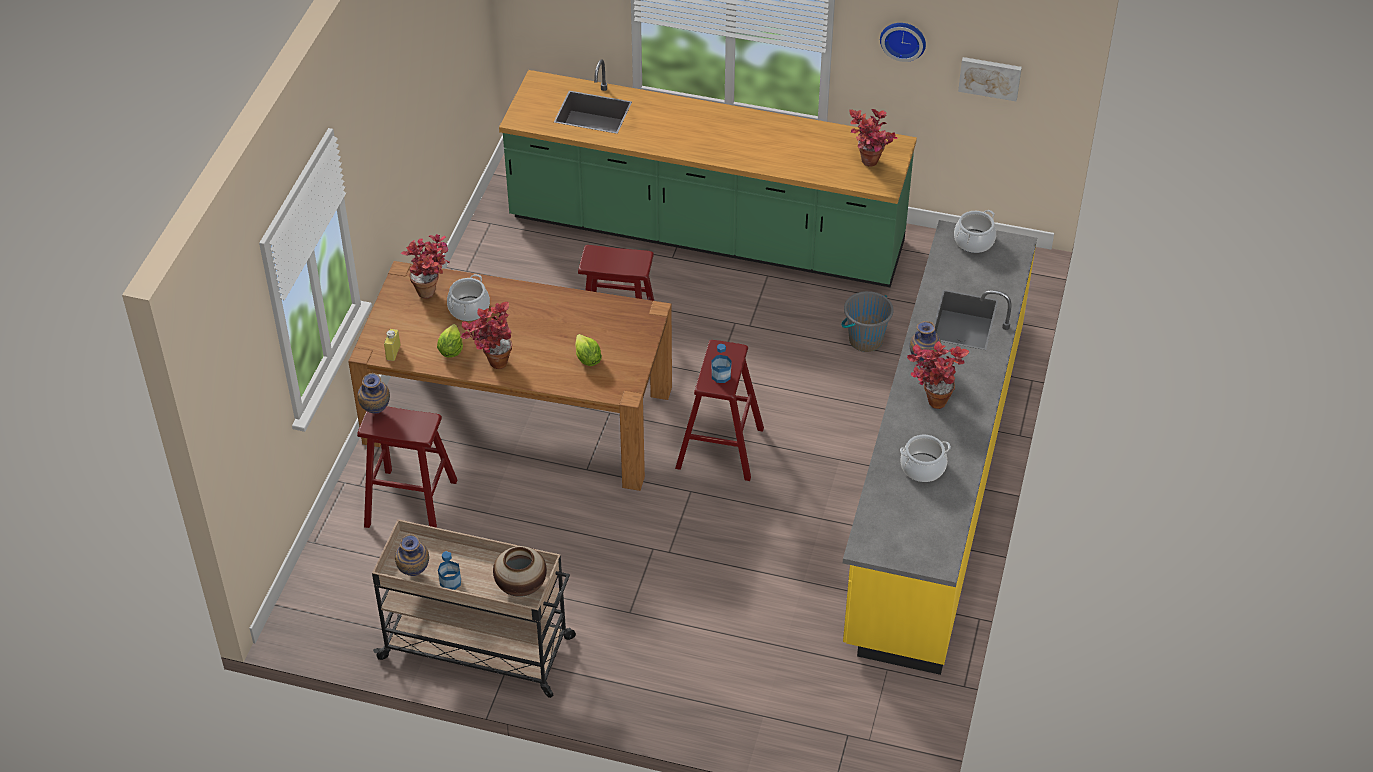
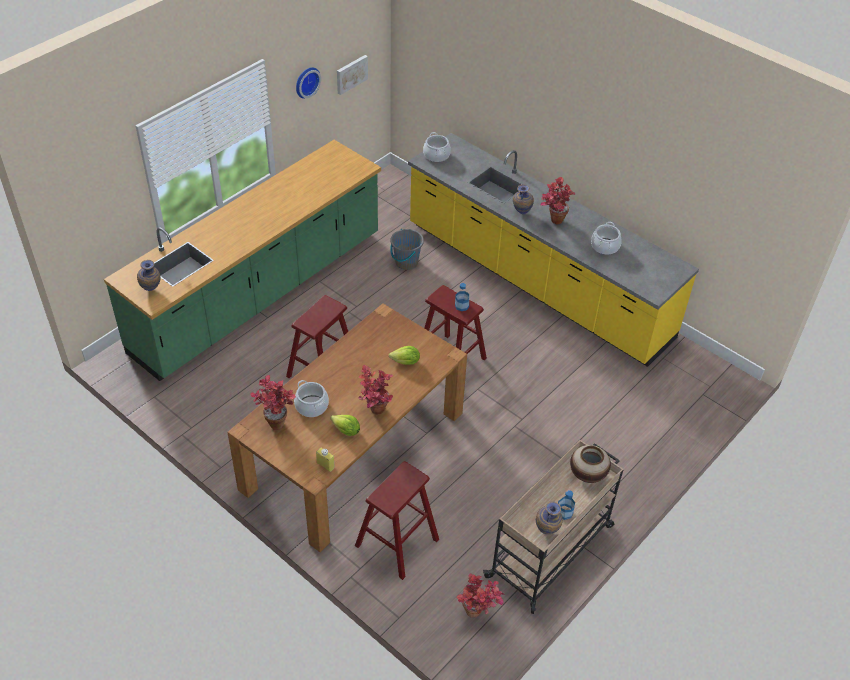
camera: 65 degrees left, 0 degrees up
(376, 413) = (378, 498): vase -> vase (151, 290)
(869, 166) = (343, 166): potted plant -> potted plant (478, 614)

